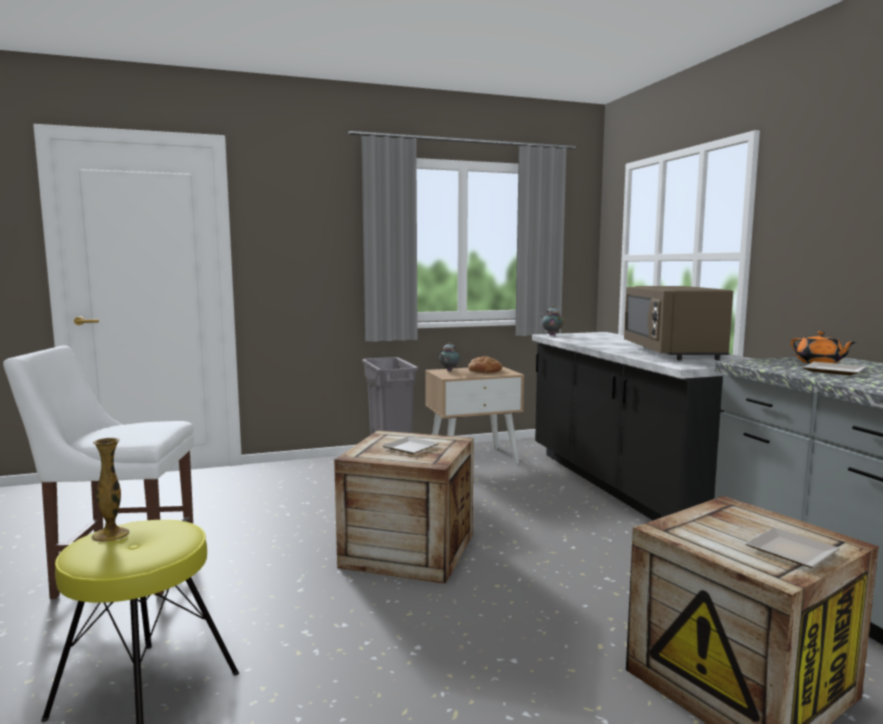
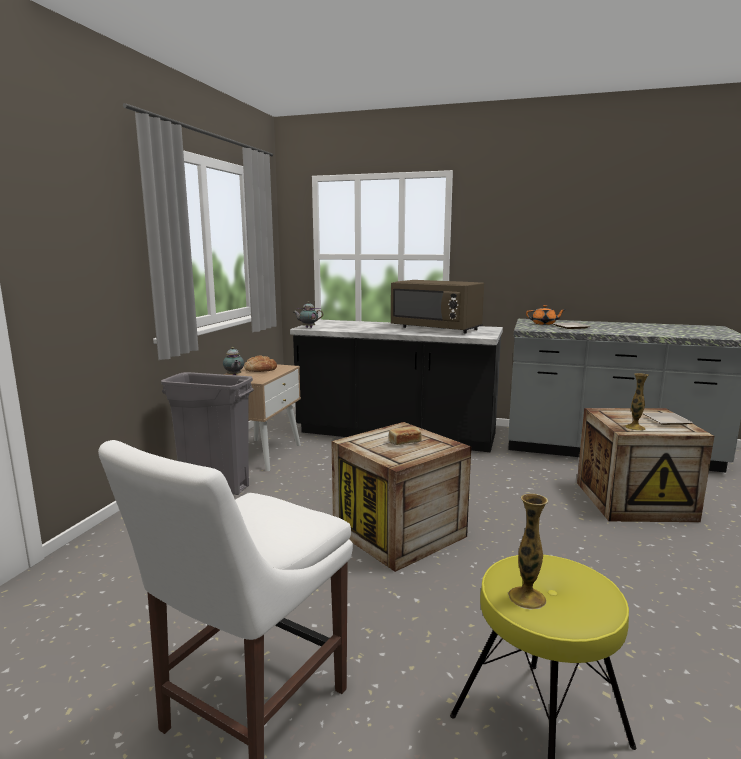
camera: 55 degrees left, 5 degrees up
(412, 448) = (404, 442): plate -> bread
(693, 533) = (635, 428): none -> vase

